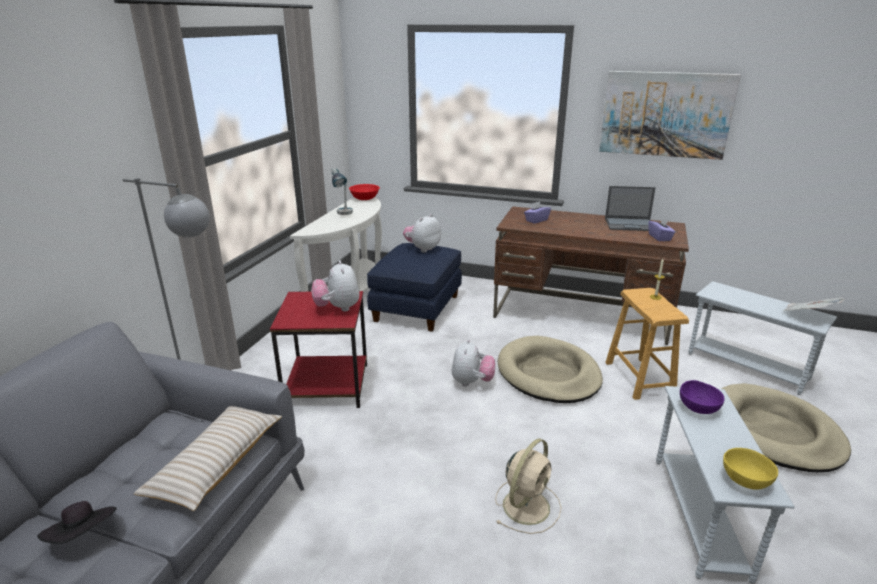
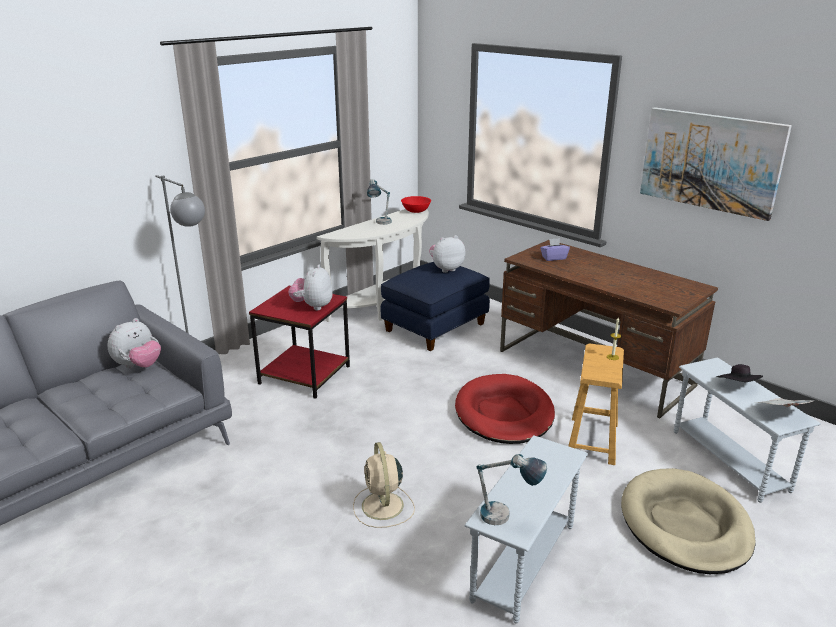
camera: 25 degrees right, 0 degrees up
(84, 535) = (47, 415): black hat -> black hat (738, 386)
(217, 464) = (147, 397): beige pillow -> none
(472, 382) = (426, 402): plush toy -> plush toy (138, 366)
(527, 505) = (383, 507): beige fan -> beige fan turned 105 degrees clockwise
(548, 374) = (504, 413): beige dog bed -> red dog bed
(630, 224) = (650, 279): laptop -> none
(660, 237) = (663, 297): purple tissue box -> none
(698, 407) = (540, 459): purple bowl -> none
(743, 480) = (507, 519): yellow bowl -> table lamp

